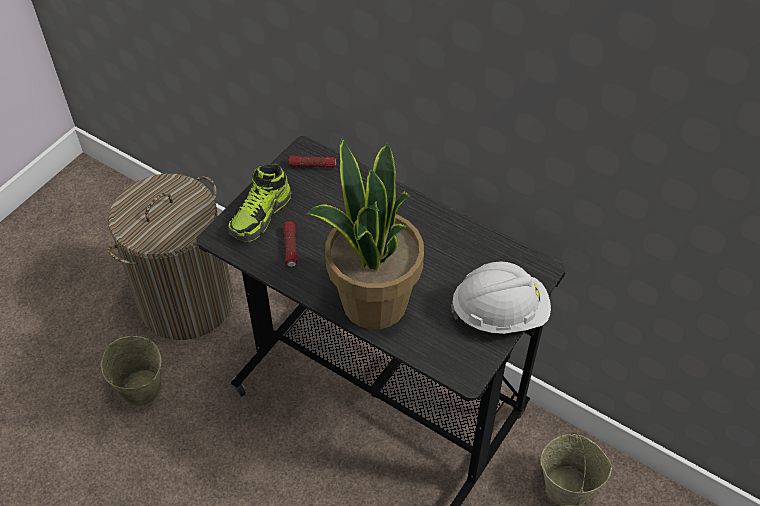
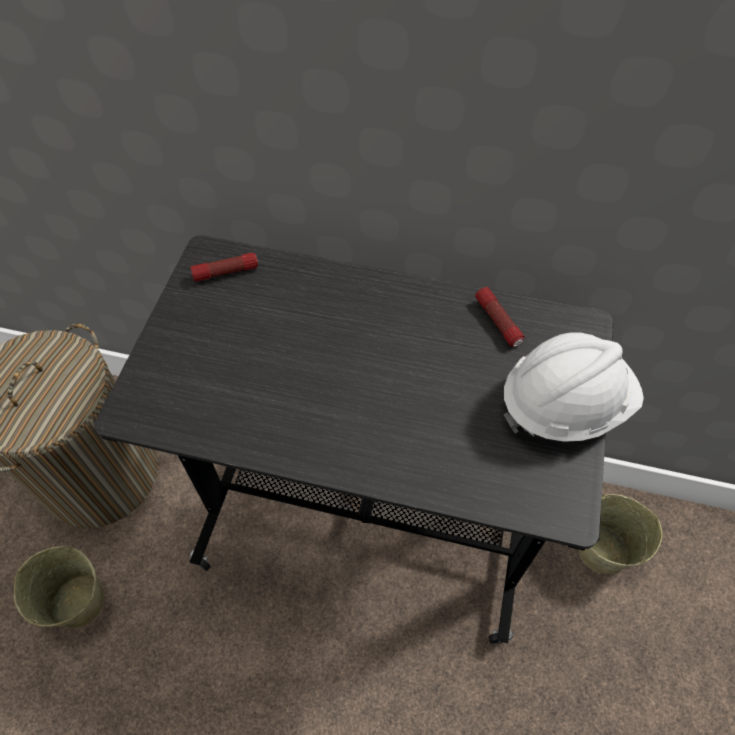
camera: 20 degrees left, 5 degrees up
(261, 215) = (179, 363): shoe -> none
(291, 248) = (240, 398): flashlight -> flashlight (498, 322)
(373, 302) = (390, 444): potted plant -> none

